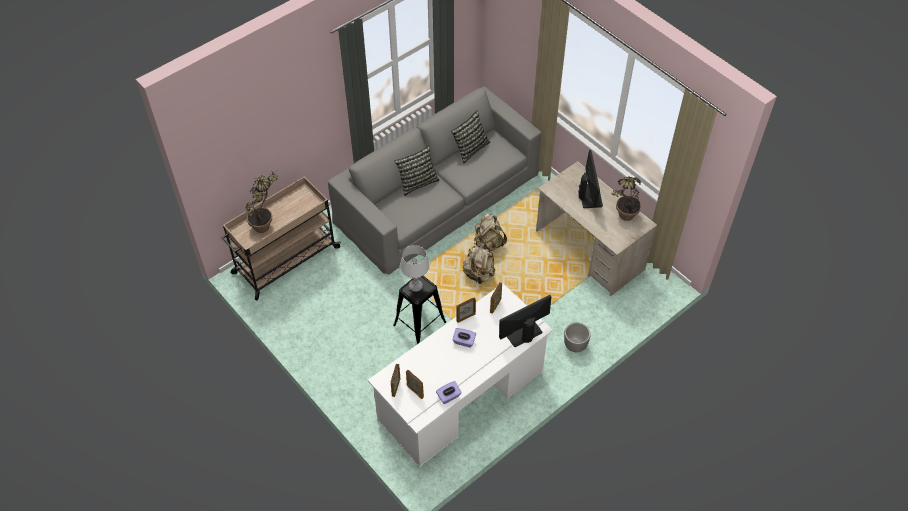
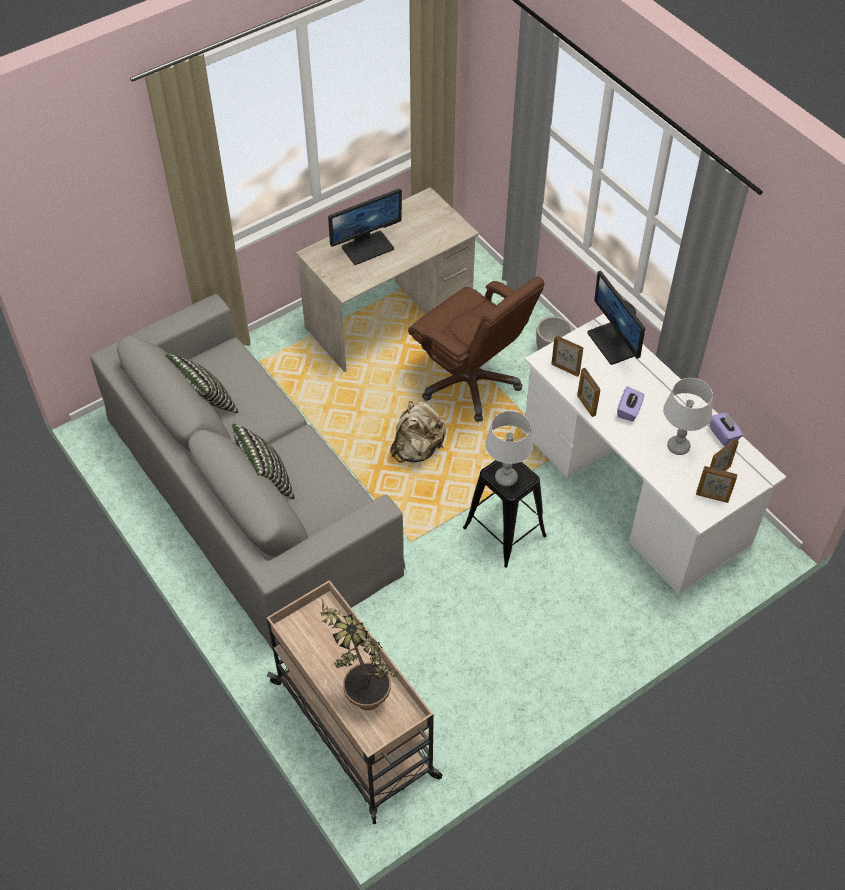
camera: 85 degrees left, 0 degrees up
(436, 369) = (678, 447): none -> grey table lamp
(488, 243) = (359, 432): beige backpack -> none
(539, 299) = (471, 382): none -> brown office chair
(589, 196) = (367, 247): monitor -> monitor turned 150 degrees clockwise
(622, 218) = (414, 218): potted plant -> none

